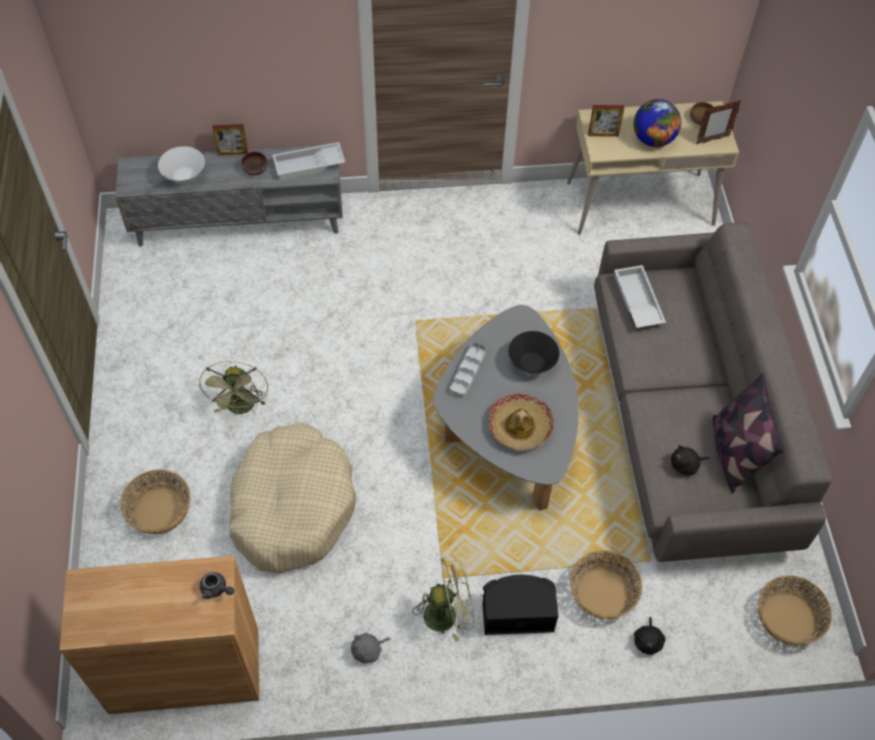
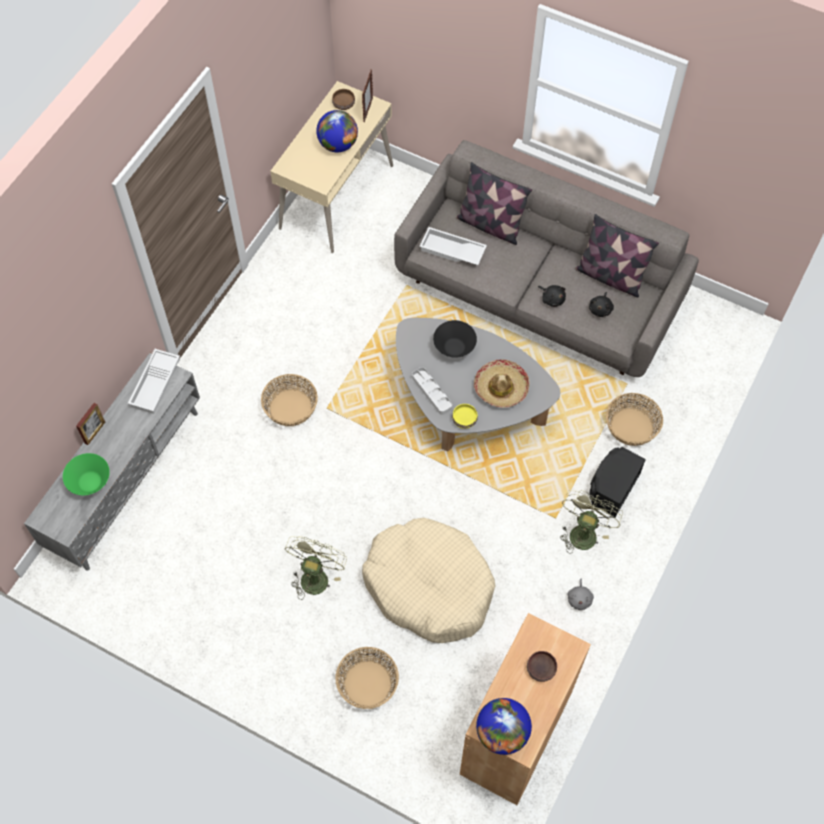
camera: 55 degrees left, 5 degrees up
(84, 602) = (502, 733): none -> globe
(184, 176) = (90, 482): white bowl -> green bowl
(216, 589) = (548, 638): grey teapot -> none
(241, 408) = (315, 575): green fan -> green fan turned 105 degrees counterclockwise
(256, 169) = (127, 424): brown bowl -> brown bowl (541, 668)
(459, 414) = (464, 419): none -> yellow bowl
(603, 134) = (307, 171): picture frame -> none
(648, 641) = (681, 422): black plush toy -> black plush toy (552, 299)
(696, 316) = (490, 225): none -> pillow
(788, 618) = (717, 333): basket -> basket (291, 407)

